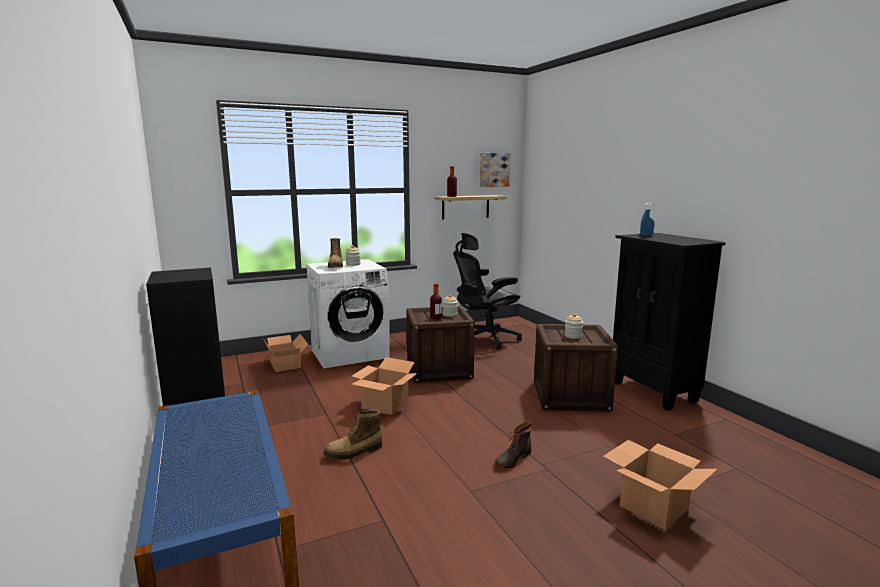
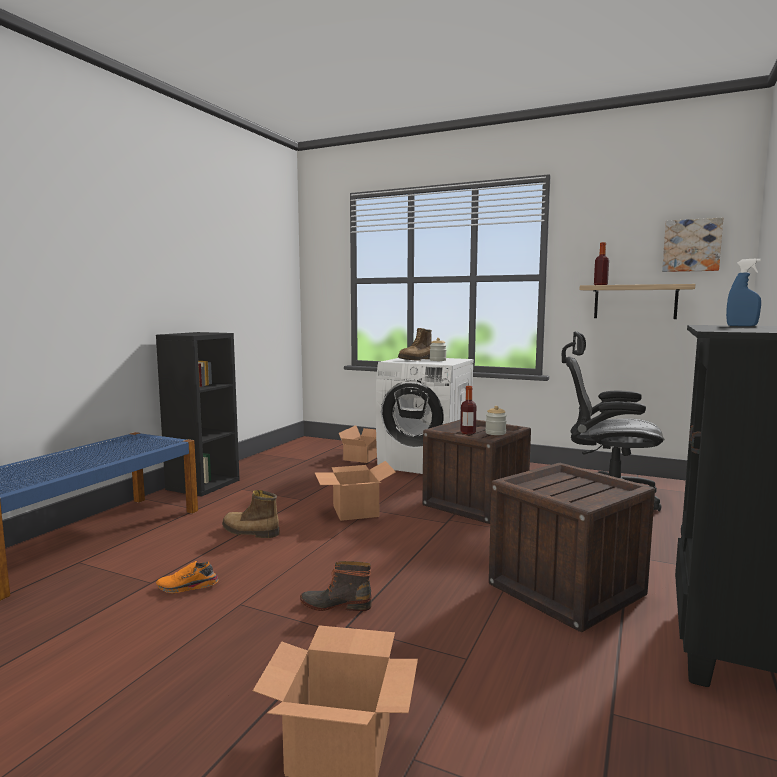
camera: 50 degrees right, 5 degrees down
(415, 505) = (187, 587): none -> orange shoe
(573, 336) = (571, 488): jar -> none

